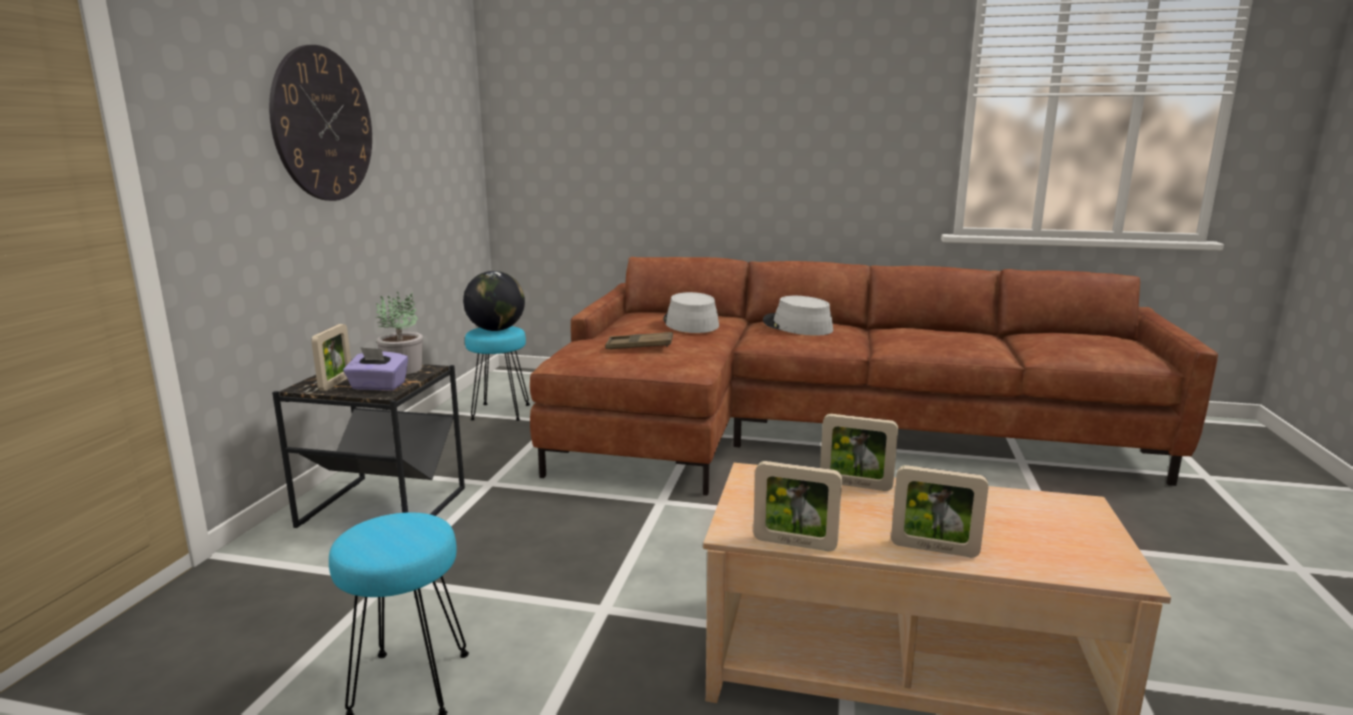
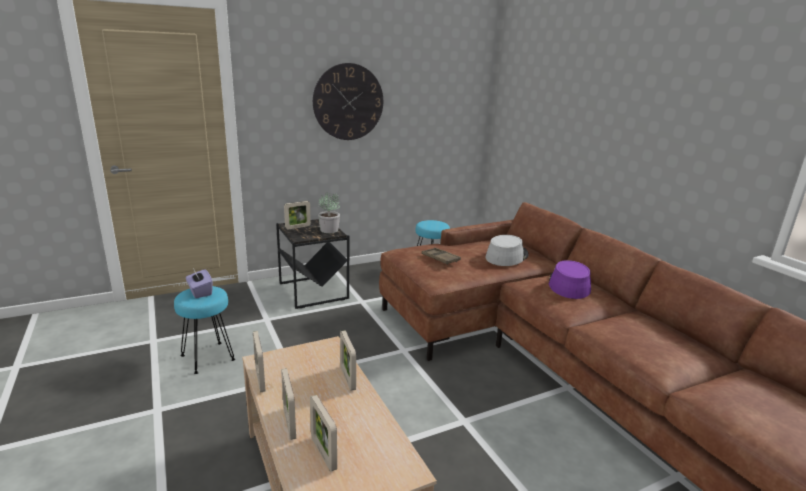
camera: 50 degrees right, 5 degrees up
(378, 386) = (304, 234): purple tissue box -> purple tissue box (200, 292)
(496, 330) = (434, 224): globe -> none
(797, 326) = (568, 285): grey hat -> purple hat
(1020, 543) = (323, 454): none -> picture frame

